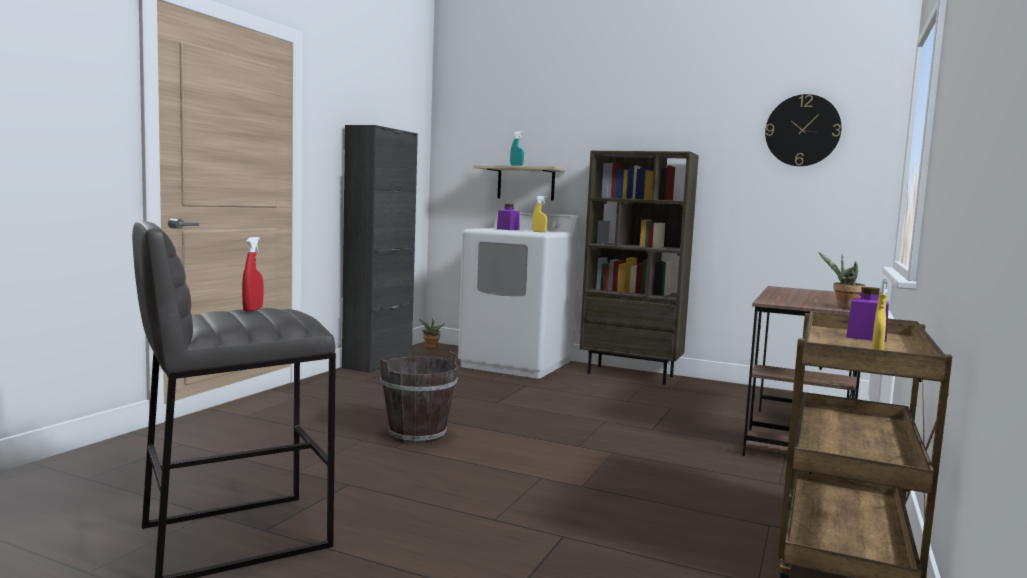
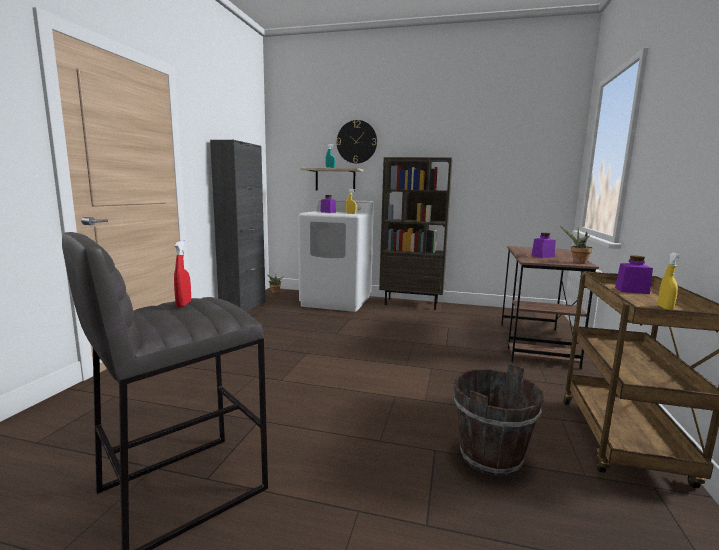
camera: 10 degrees left, 5 degrees up
(417, 434) = (293, 367): brown bucket -> brown bucket (490, 456)
(801, 299) = (542, 256): none -> purple jar
(802, 130) = (519, 143): wall clock -> wall clock (356, 142)

